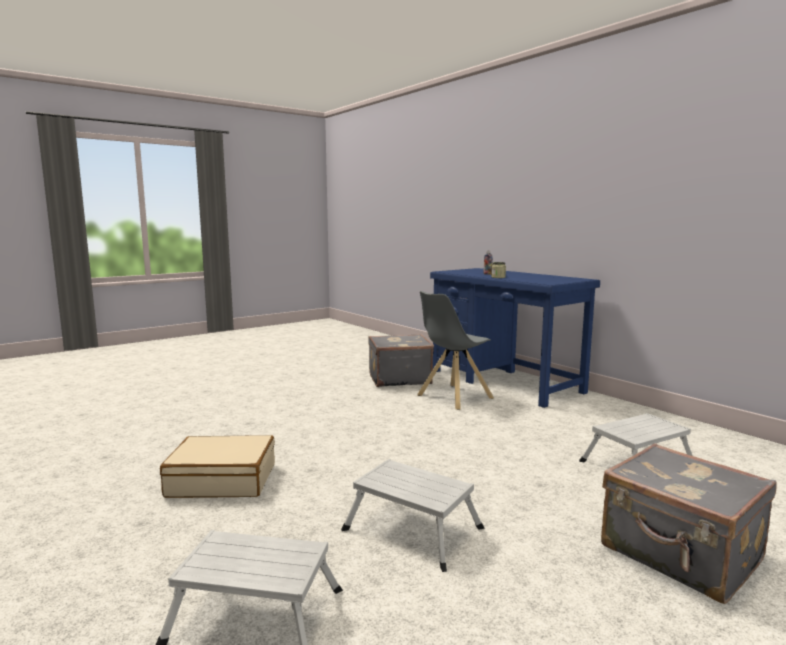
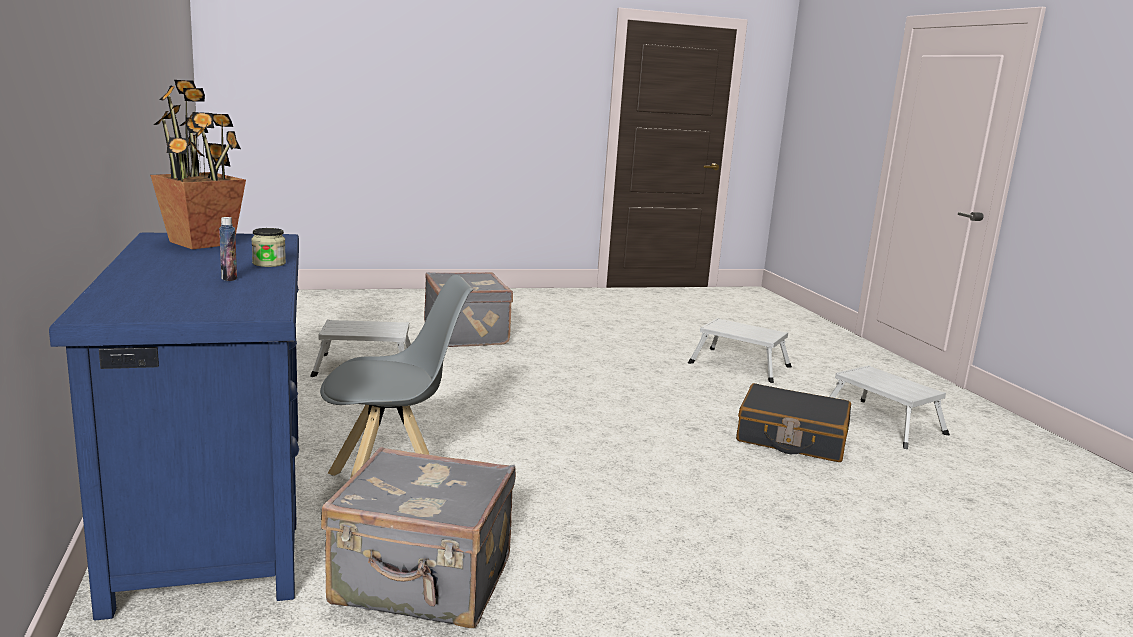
camera: 160 degrees left, 5 degrees up
(222, 480) = (791, 438): beige suitcase -> black suitcase
(413, 529) = (623, 374): white step ladder -> white step ladder (881, 422)
(555, 279) = (203, 243): none -> potted plant

